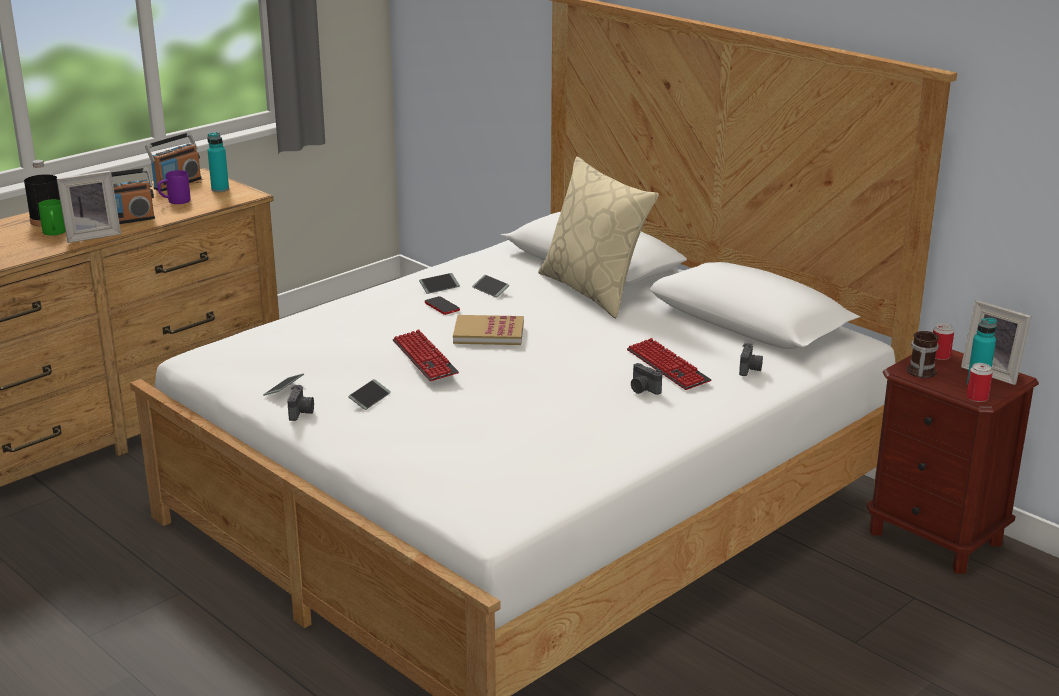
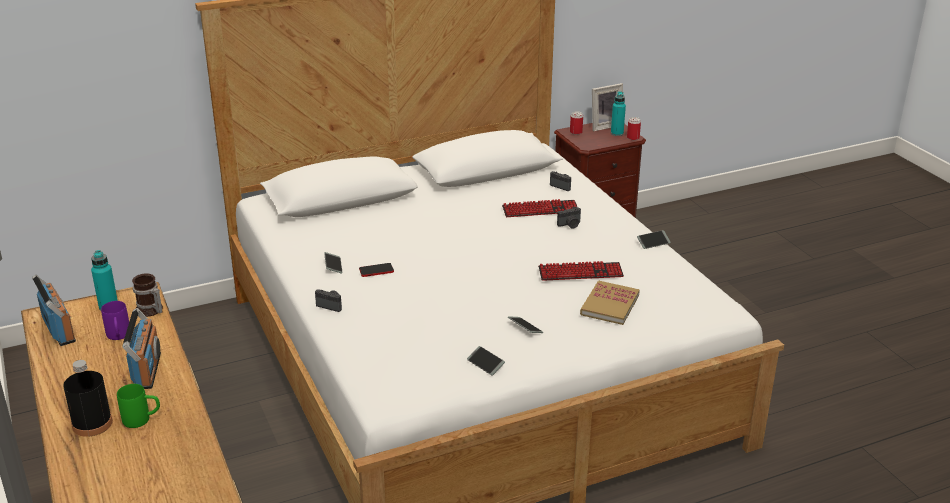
camera: 70 degrees left, 5 degrees up
(92, 235) = (173, 395): picture frame -> none
(301, 412) = (532, 361): camera -> camera (331, 305)
(424, 358) = (474, 292): keyboard -> keyboard (580, 273)
(488, 333) = (446, 260): book -> book (609, 305)
(490, 290) = (358, 246): phone -> phone (653, 242)
(594, 290) = (393, 208): beige pillow -> none
(919, 372) = (593, 143): mug -> mug (149, 311)

